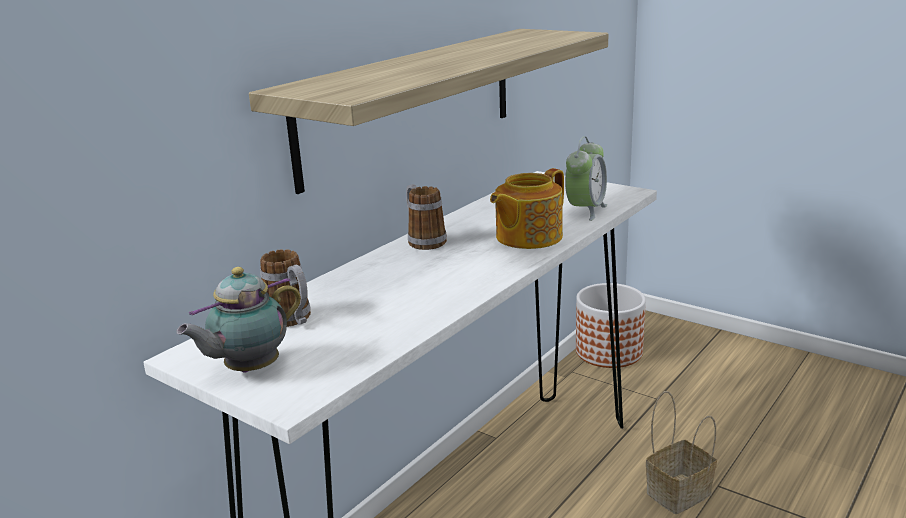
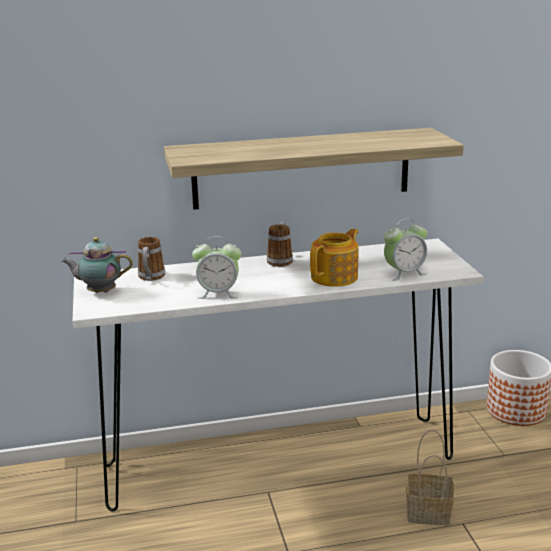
camera: 40 degrees right, 0 degrees up
(433, 303) = (218, 293): none -> alarm clock
(527, 237) = (335, 277): teapot -> teapot turned 135 degrees clockwise

